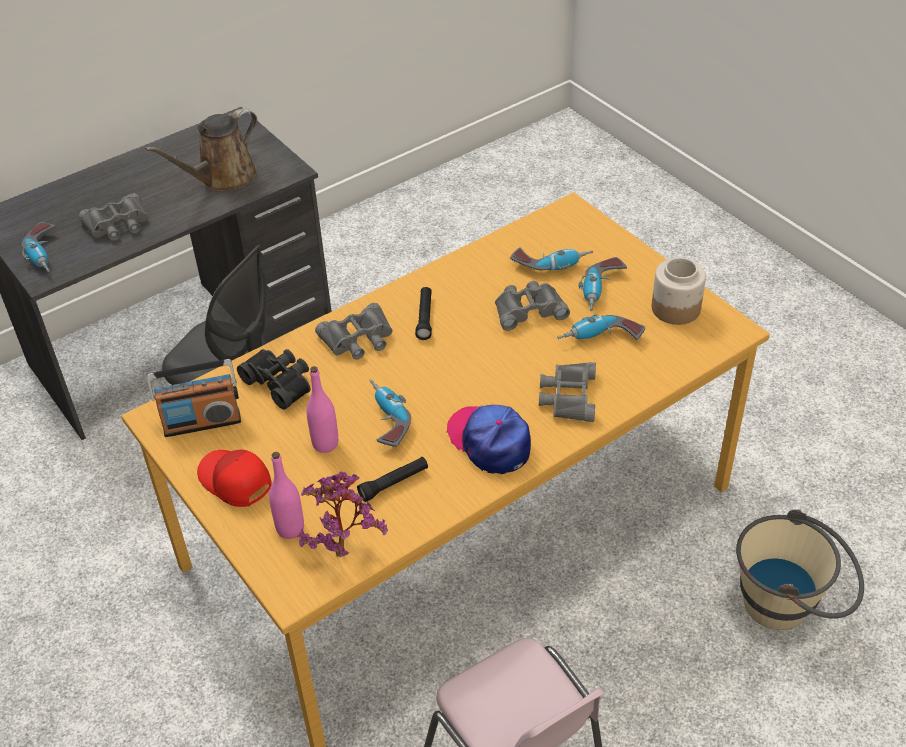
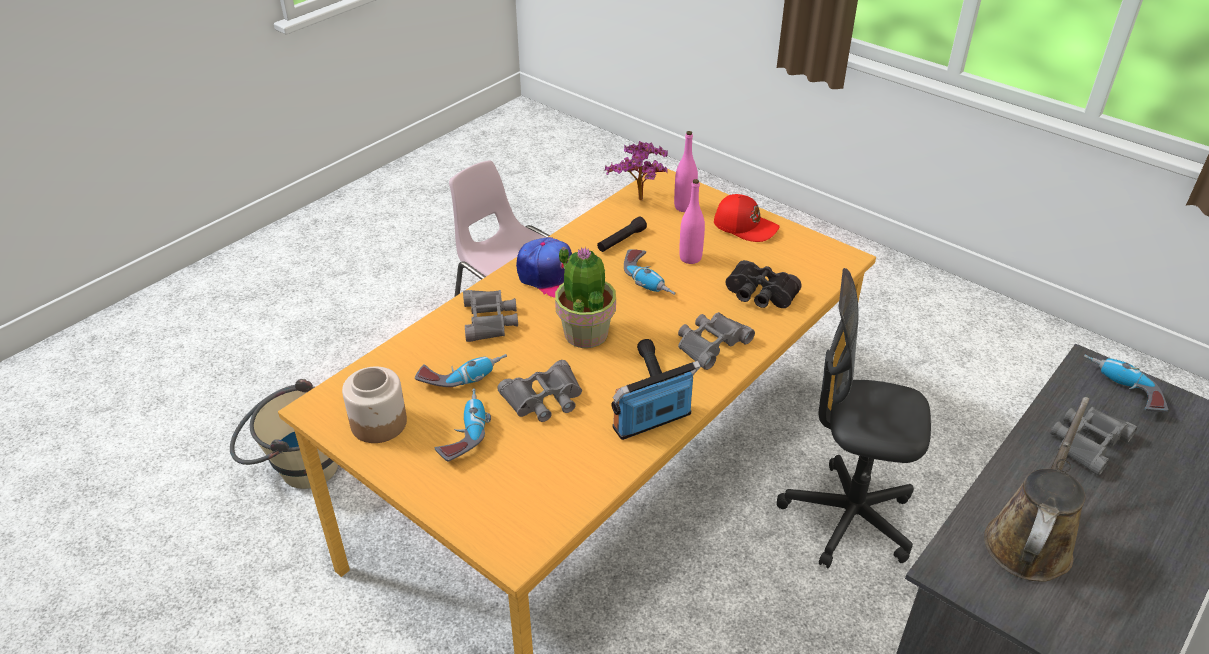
camera: 165 degrees right, 5 degrees down
(202, 422) = (803, 259): radio -> radio (652, 421)
(473, 367) = (586, 333): none -> potted plant
(551, 263) = (528, 461): power drill -> none

